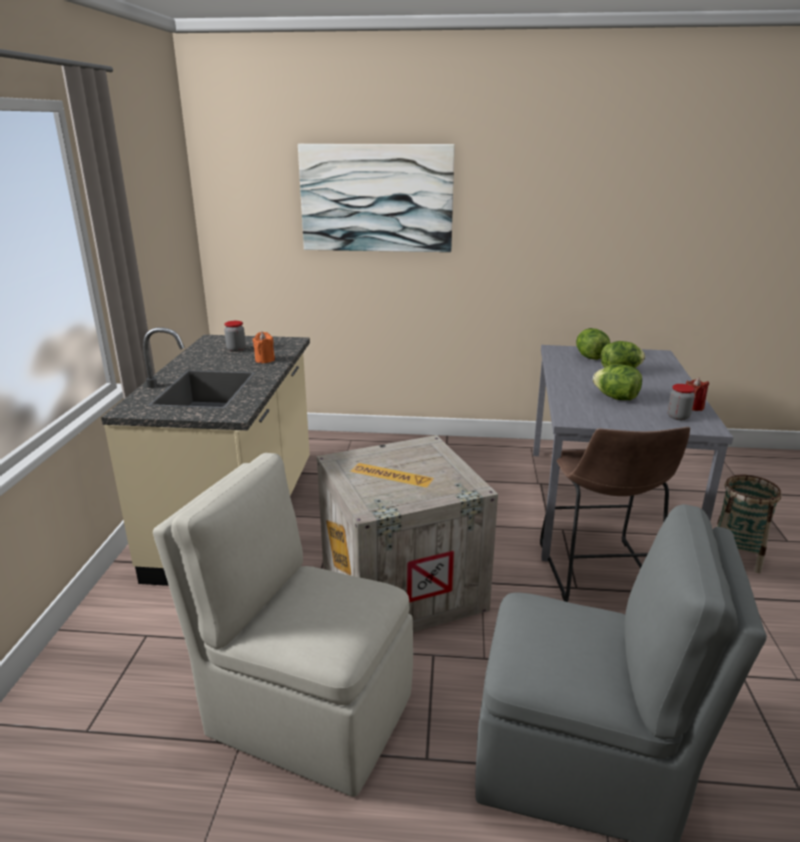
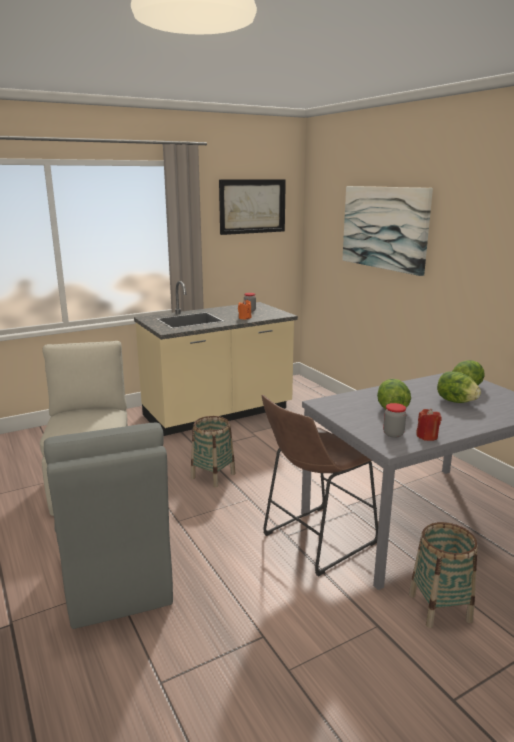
camera: 55 degrees right, 5 degrees down
(153, 182) = (252, 206): none -> picture
(401, 588) = (213, 475): crate -> basket

